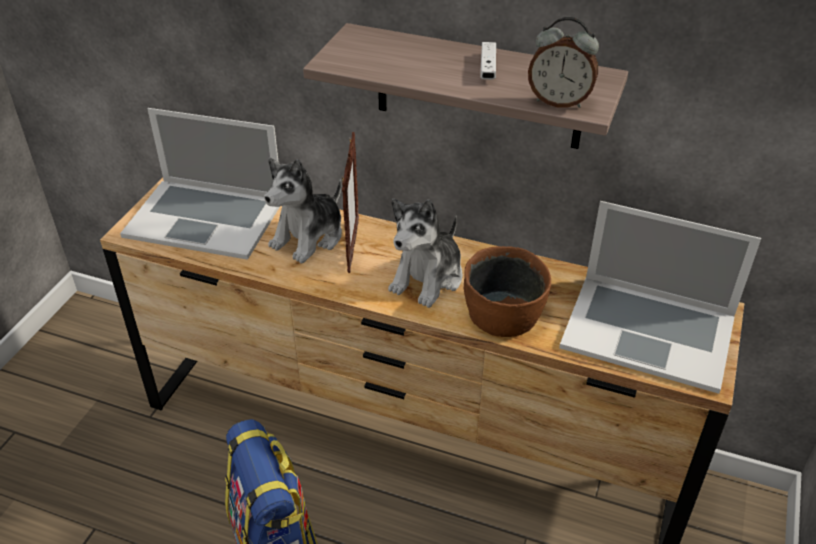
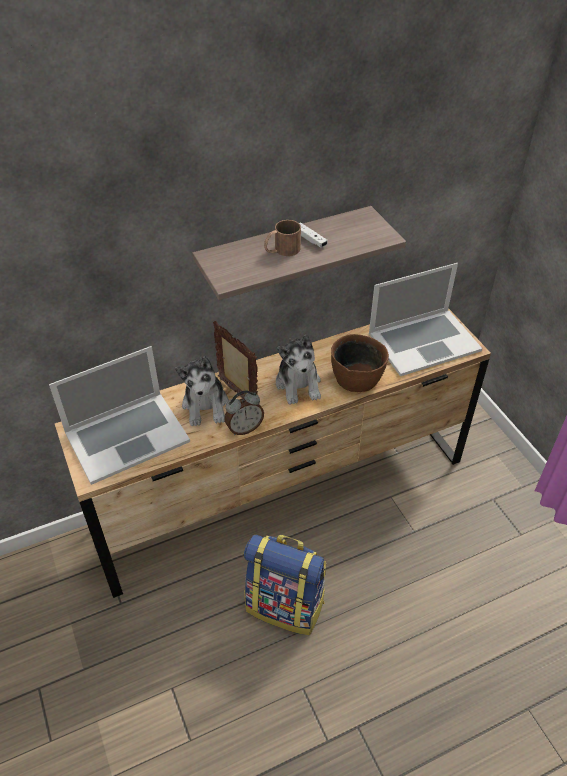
camera: 45 degrees left, 5 degrees up
(437, 62) = (281, 250): none -> brown mug
(559, 101) = (369, 240): alarm clock -> alarm clock (244, 428)

